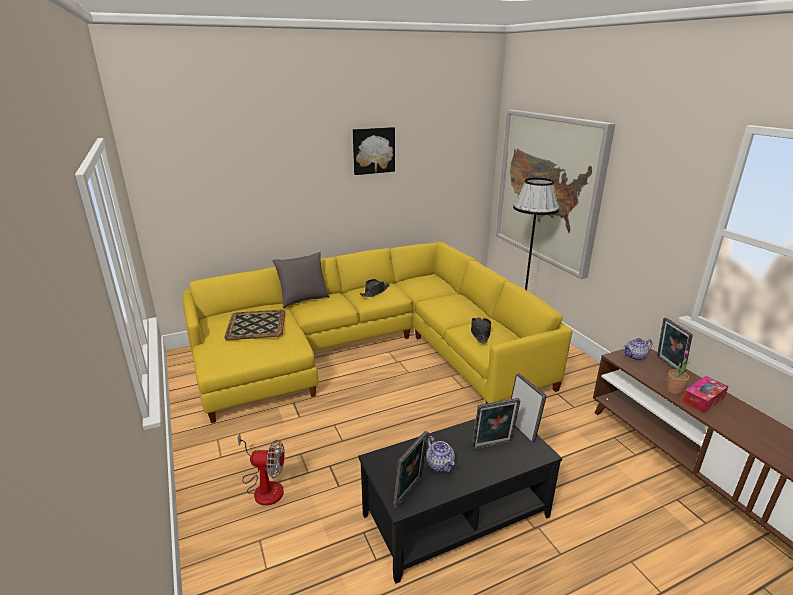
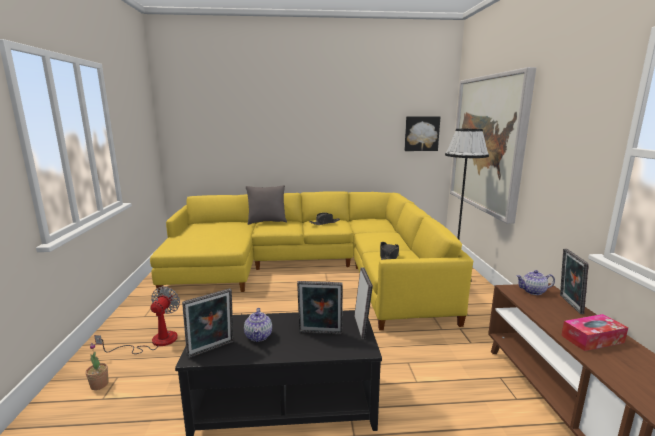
camera: 20 degrees right, 10 degrees down
(255, 325) = (217, 230): tray -> none
(264, 486) = (154, 342): fan -> fan turned 105 degrees counterclockwise
(373, 150) = (340, 111): picture -> picture (421, 133)
(674, 390) = (559, 324): potted plant -> potted plant (99, 385)

